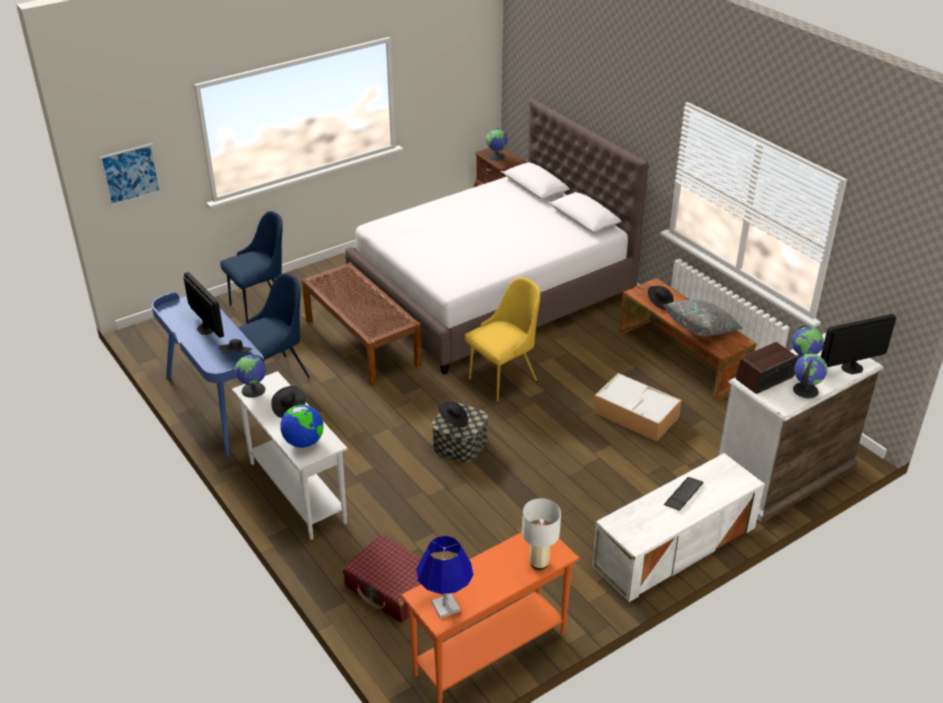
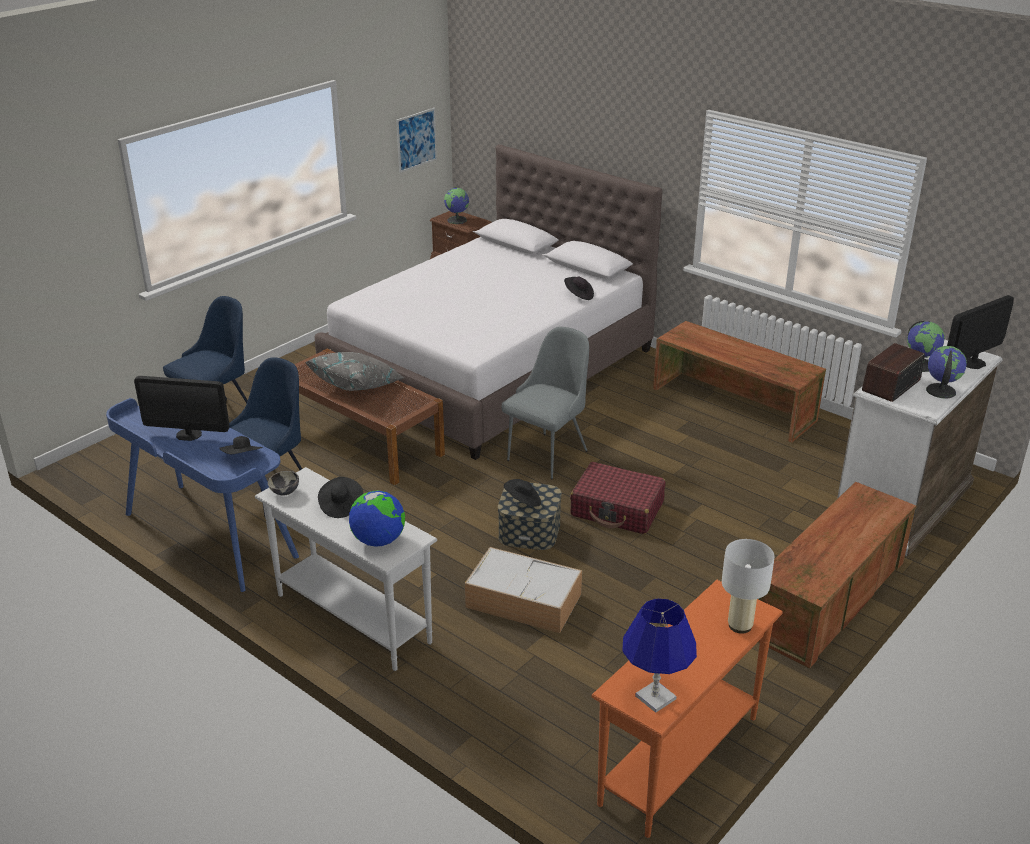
camera: 15 degrees left, 5 degrees down
(130, 174) = (46, 259): picture -> picture (416, 140)
(206, 329) = (189, 434): monitor -> monitor turned 150 degrees clockwise
(254, 390) = (285, 492): globe -> bowl
(392, 587) = (522, 707): red suitcase -> red suitcase (617, 509)
(503, 380) = (547, 455): yellow chair -> grey chair
(637, 415) = (715, 468): storage box -> storage box (525, 600)
(659, 303) = (702, 344): black hat -> black hat (578, 295)
(675, 548) = (829, 600): white bench -> brown bench
(683, 494) = (837, 531): keyboard -> none
(701, 328) = (761, 362): grey pillow -> grey pillow (357, 385)

